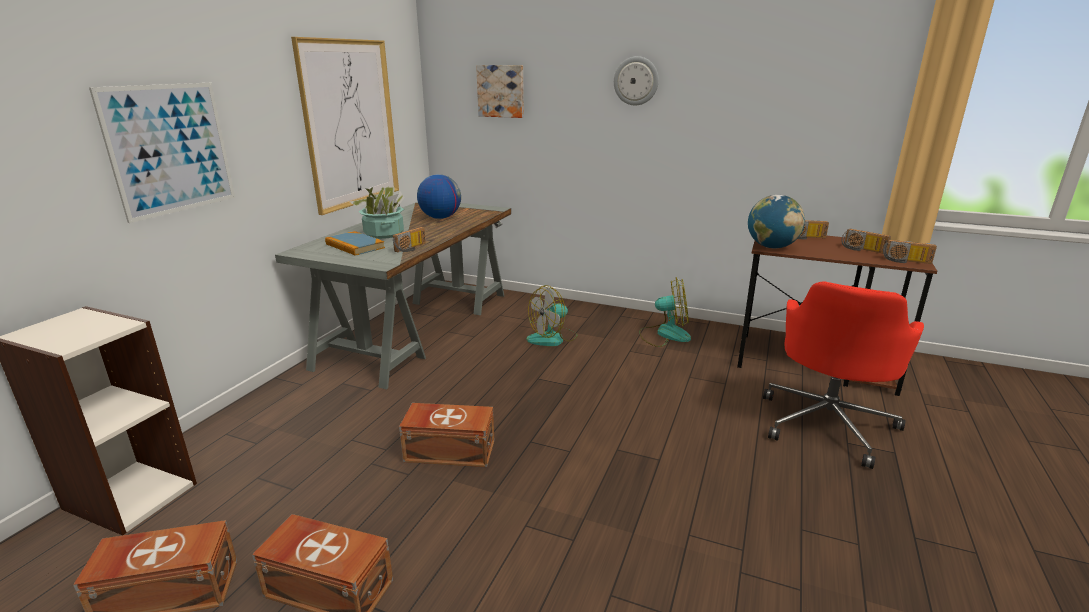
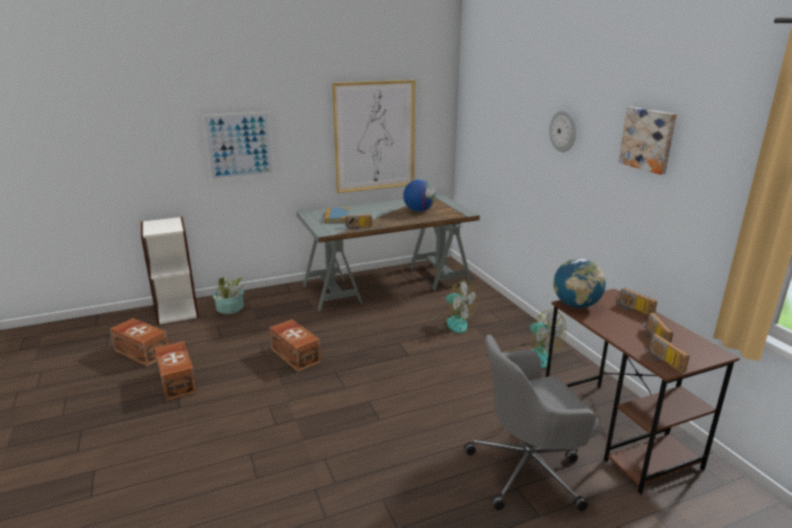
camera: 45 degrees right, 0 degrees up
(384, 234) = (366, 213): potted plant -> potted plant (230, 308)
(501, 91) = (492, 122): picture -> picture (648, 139)
(552, 338) = (451, 323): fan -> fan turned 150 degrees counterclockwise
(827, 423) = (529, 470): red office chair -> grey office chair

